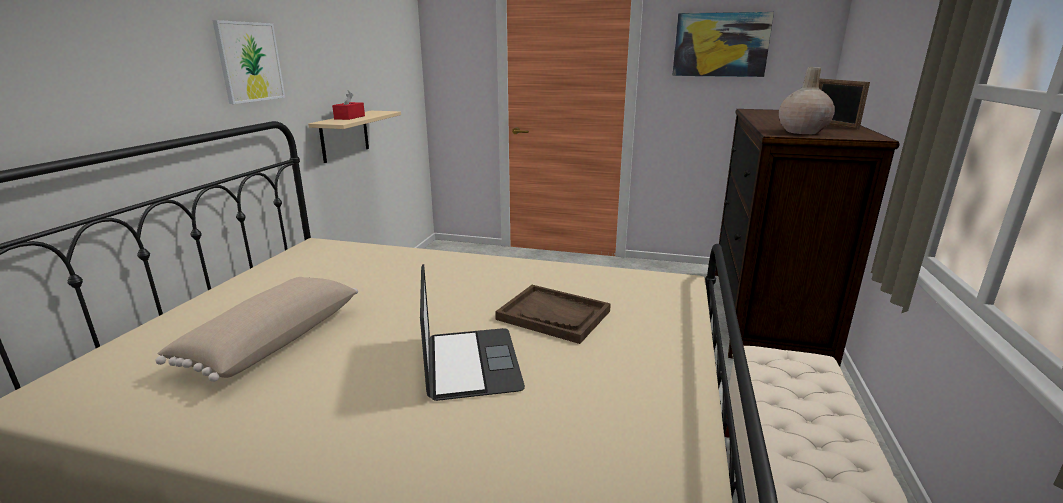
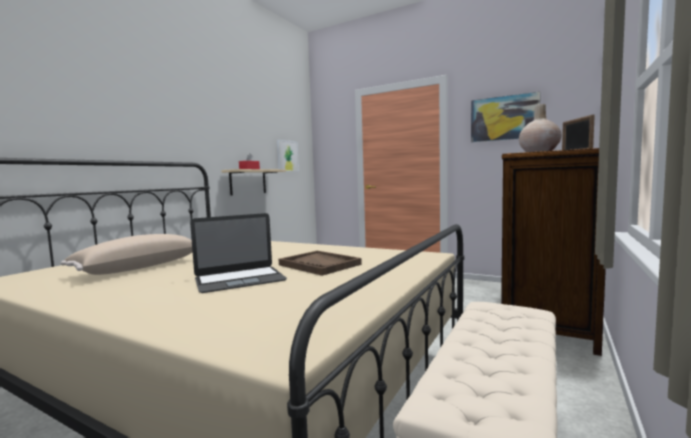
camera: 15 degrees right, 15 degrees down
(250, 62) = (185, 129): picture -> picture (287, 156)
(471, 363) = (239, 279): laptop -> laptop turned 60 degrees clockwise

